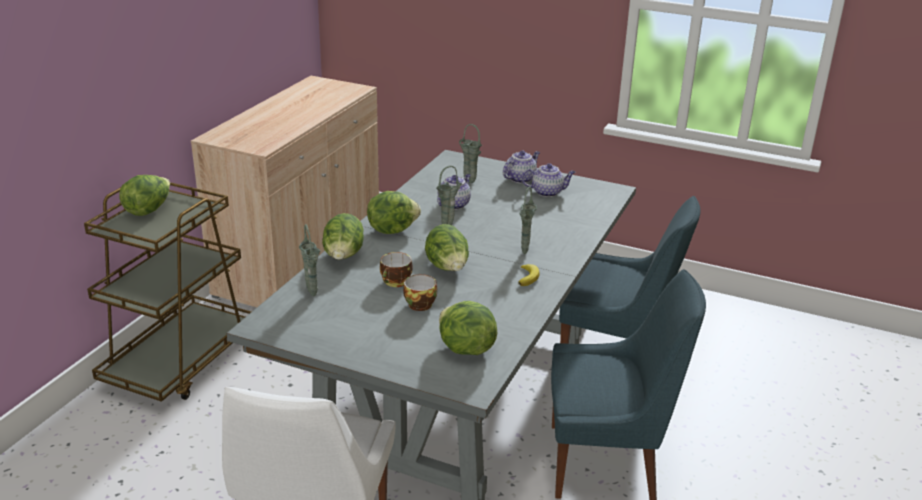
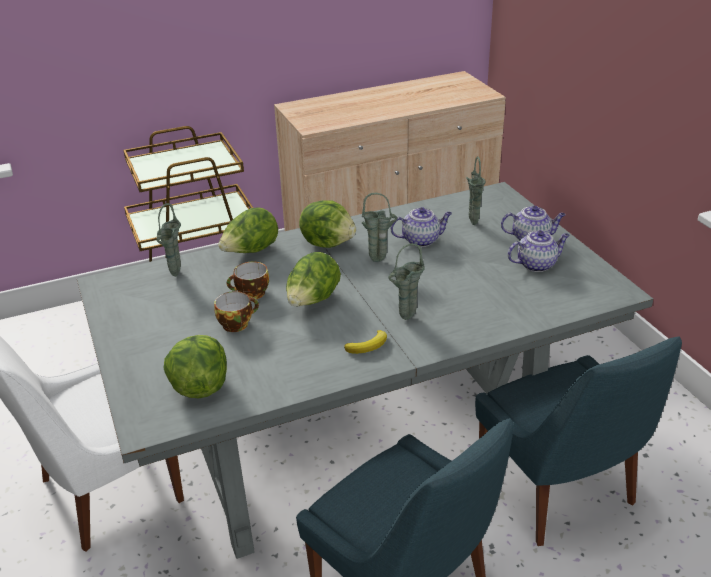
camera: 45 degrees right, 5 degrees up
(148, 210) = (186, 155): lettuce -> none
(548, 192) = (537, 264): teapot -> teapot turned 60 degrees counterclockwise

